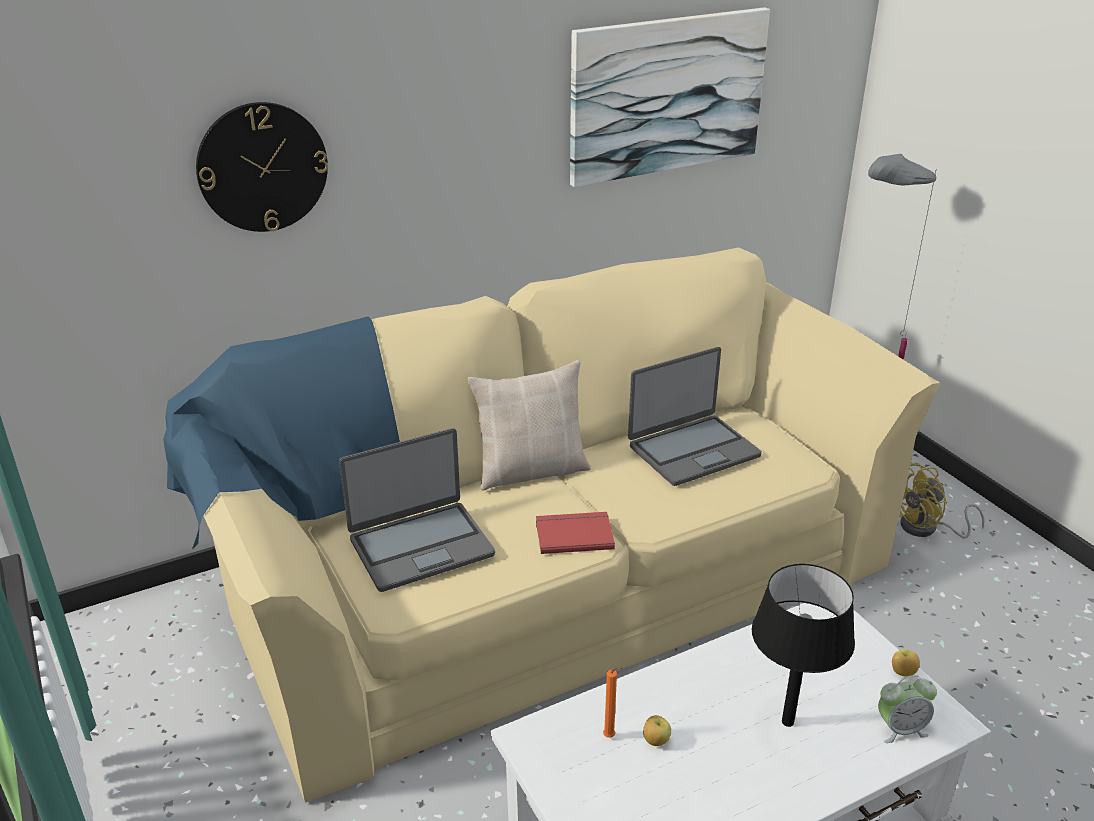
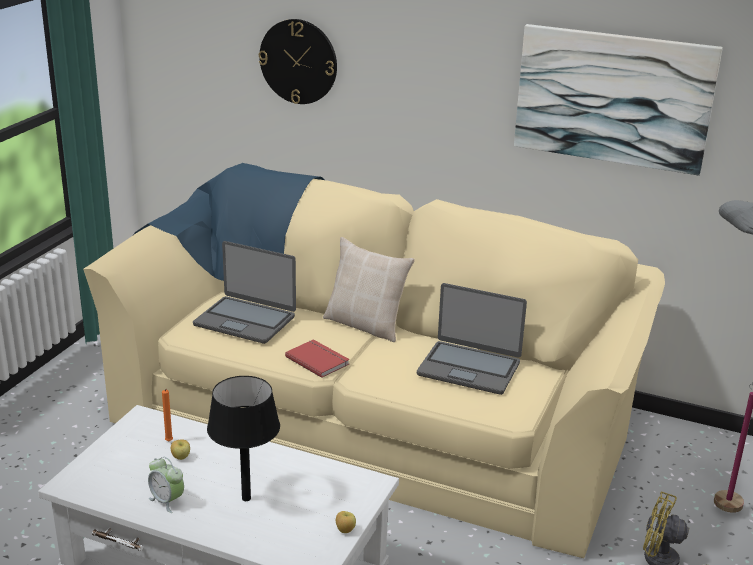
camera: 50 degrees right, 5 degrees down
(900, 729) = (287, 544): alarm clock -> alarm clock (167, 501)

